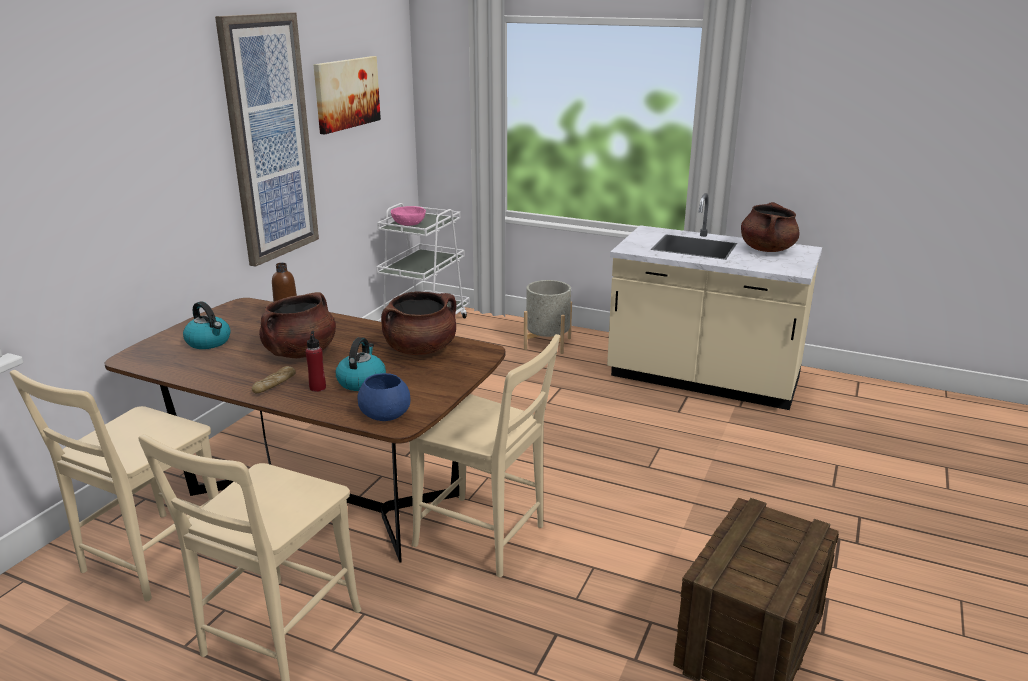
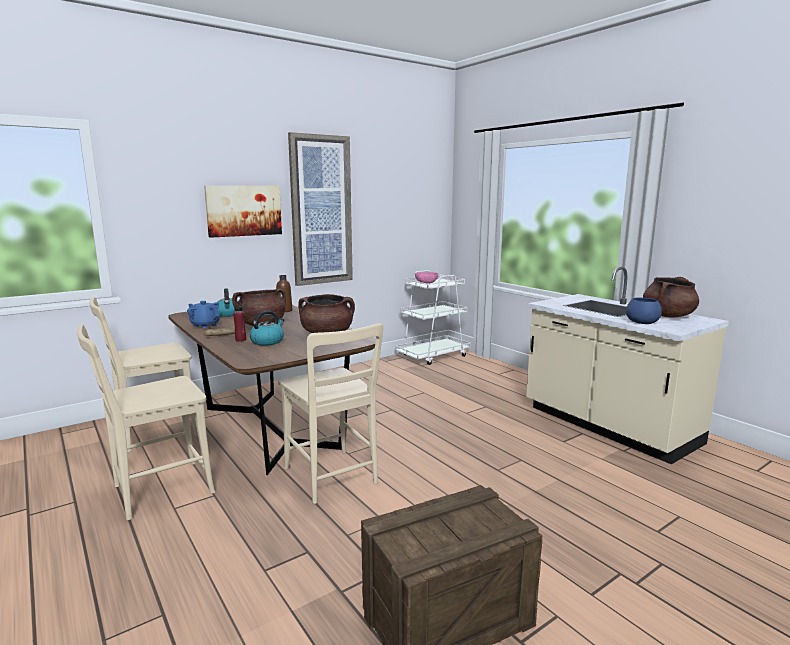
camera: 30 degrees right, 10 degrees down
(211, 372) = (205, 325): none -> blue teapot
(346, 93) = (389, 192): picture -> picture (244, 210)
(386, 415) = (251, 357): blue bowl -> blue bowl (643, 322)
(547, 343) = (505, 380): grey planter -> none

